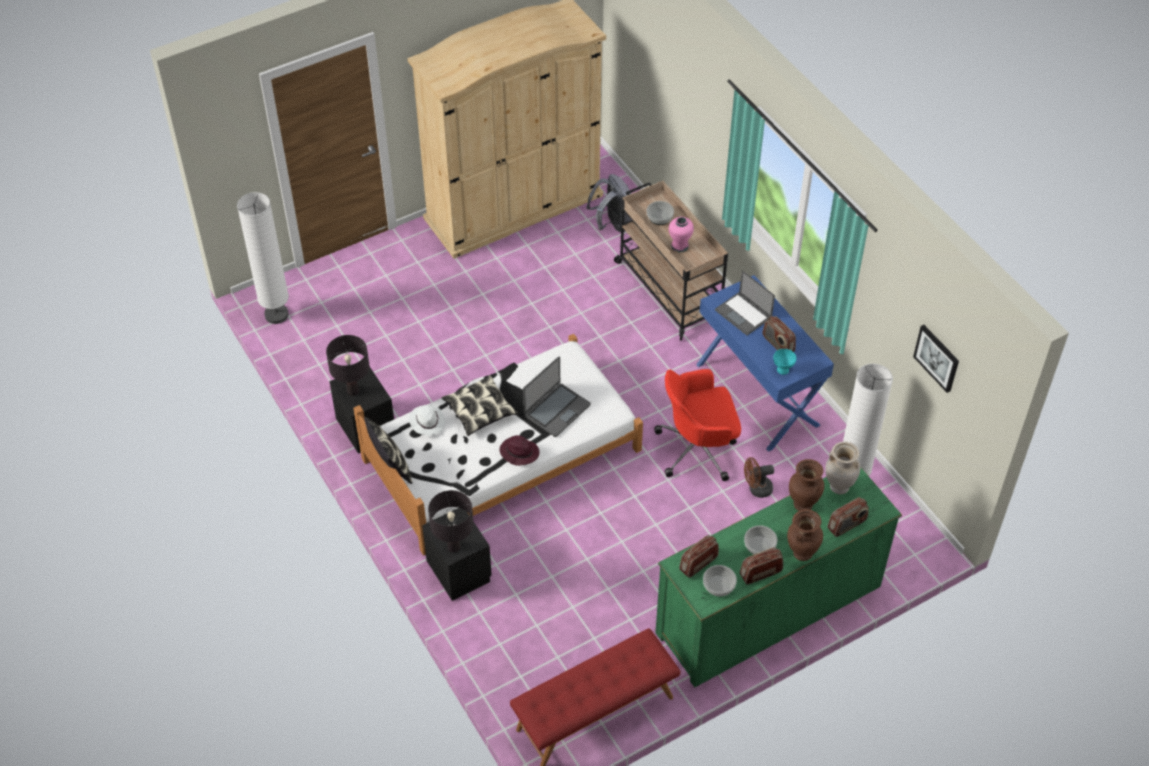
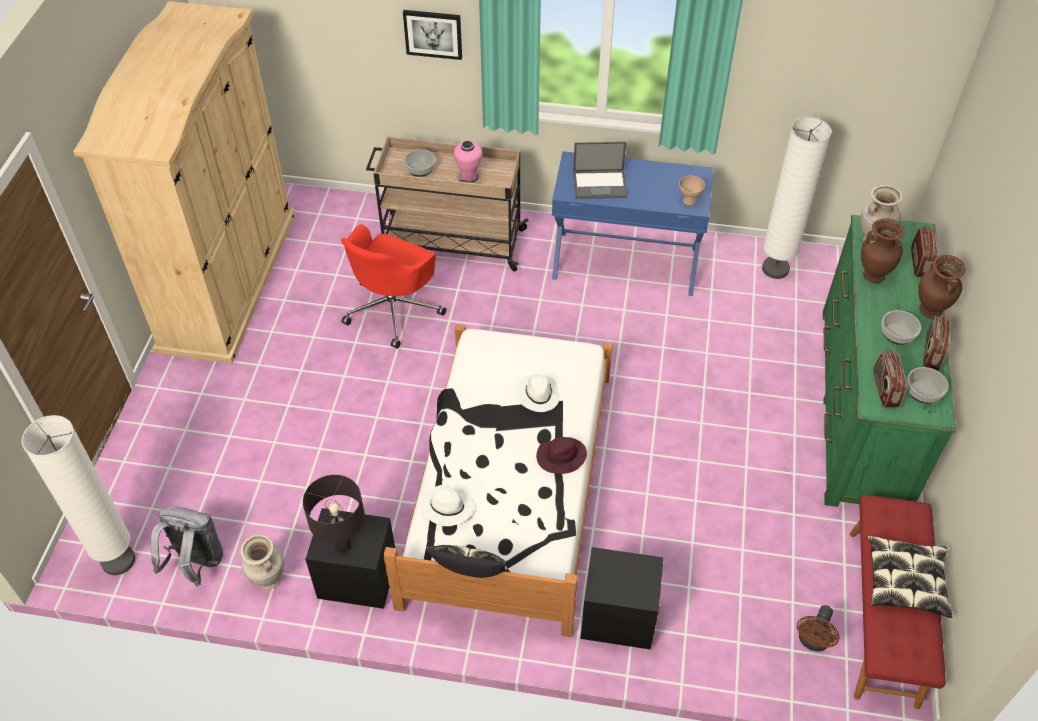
camera: 50 degrees left, 0 degrees up
(326, 389) = (268, 581): none -> beige vase
(453, 547) = (639, 590): black table lamp -> none
(479, 411) = (476, 455): pillow -> pillow (905, 582)
(556, 410) = (538, 394): laptop -> white hat
(612, 224) = (334, 229): grey backpack -> grey backpack (196, 563)
(698, 448) = (645, 338): red office chair -> red office chair (394, 309)
(756, 489) = (726, 329): brown fan -> brown fan (812, 642)
(778, 344) = (657, 185): radio -> none
(782, 370) = (689, 201): turquoise bowl -> beige bowl
(937, 358) = (855, 70): picture -> picture (433, 33)

